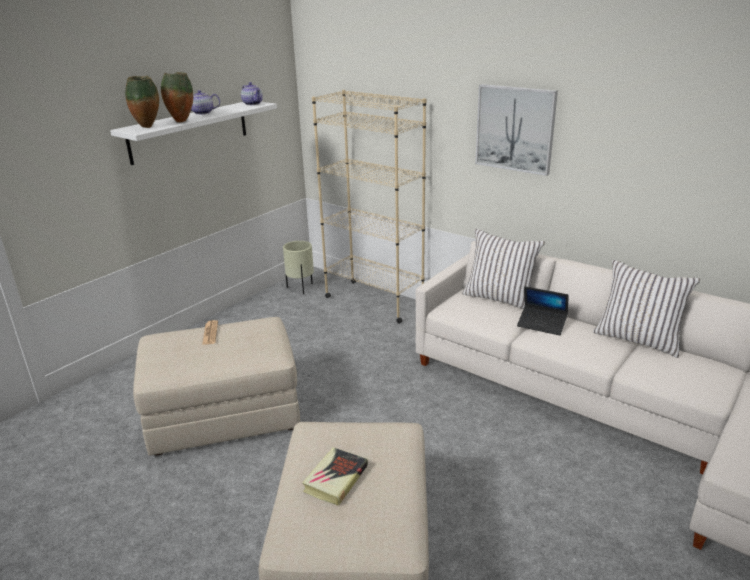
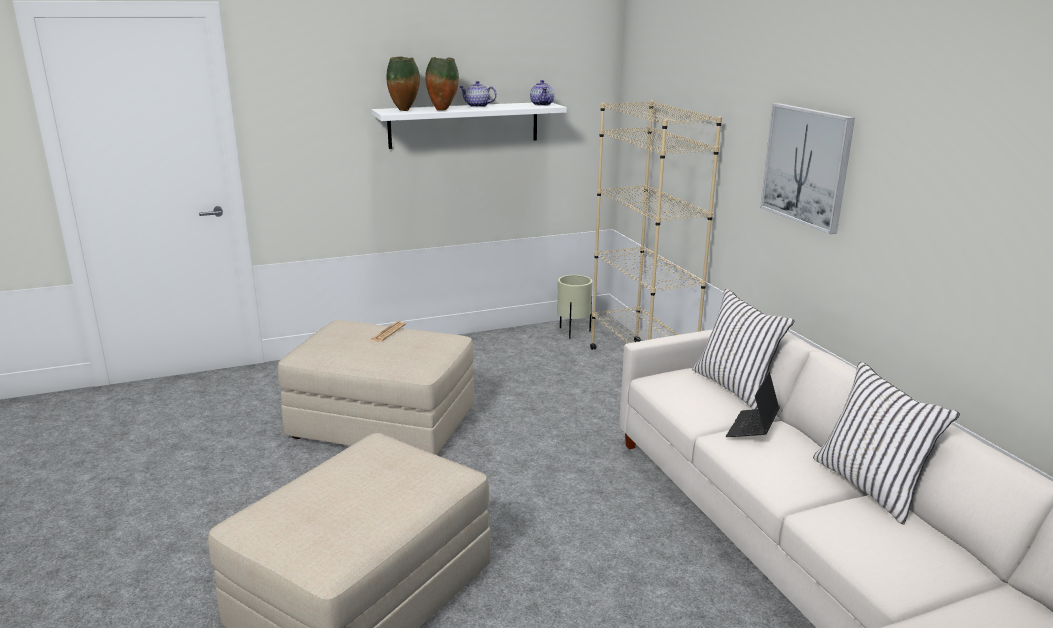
camera: 30 degrees right, 5 degrees down
(335, 479) = (342, 488): book -> none
(542, 324) = (752, 428): laptop -> laptop turned 60 degrees clockwise

